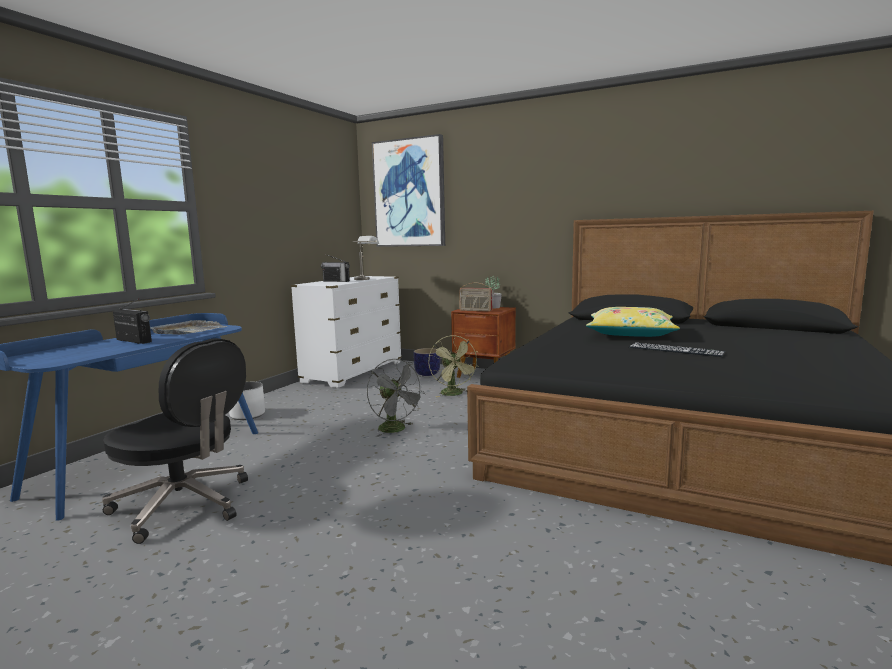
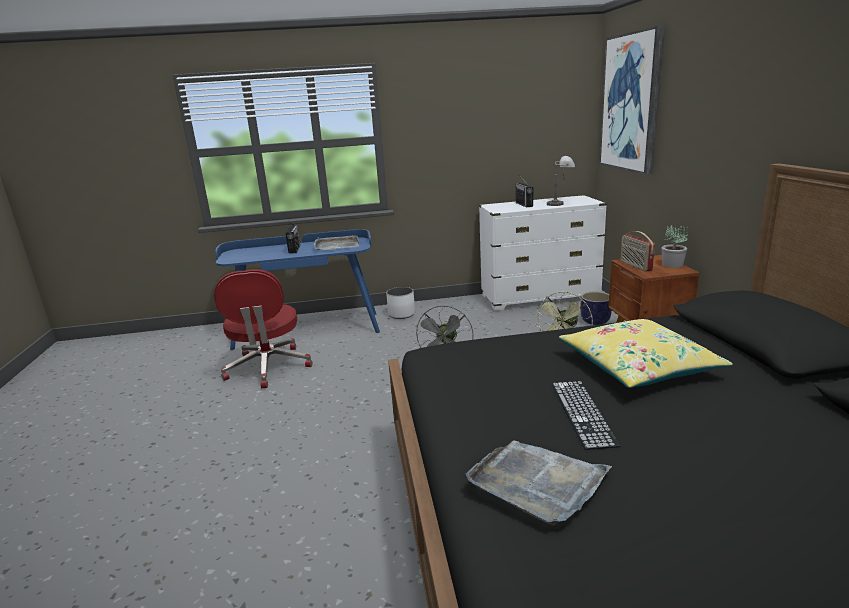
camera: 55 degrees right, 10 degrees up
(185, 505) = (268, 368): black office chair -> red office chair
(751, 369) = (537, 483): none -> grey tray

